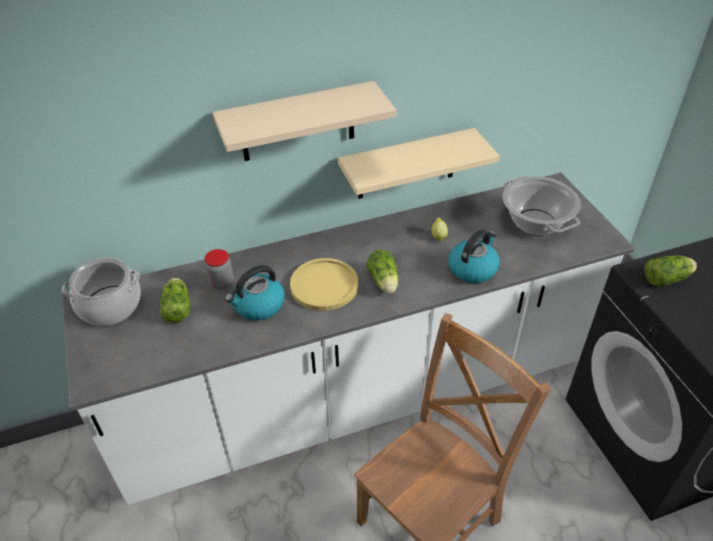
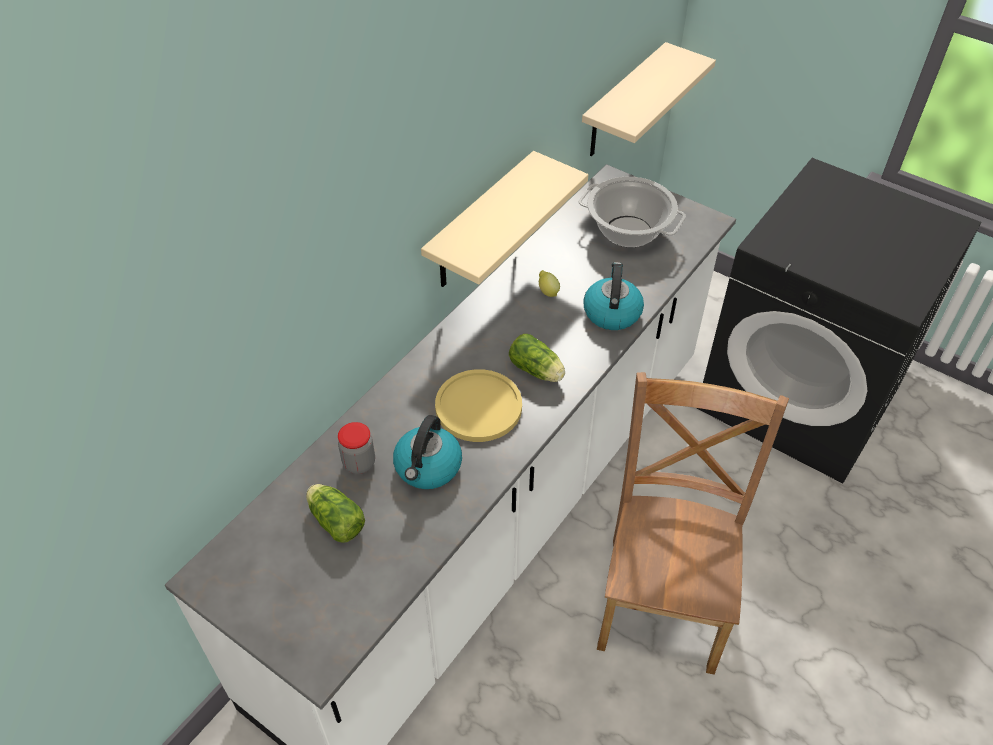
camera: 35 degrees left, 5 degrees up
(110, 306) = (247, 564): cooking pot -> none
(297, 122) = (383, 225): beige shelf -> beige shelf (622, 103)
(667, 279) = (792, 238): lettuce -> none

